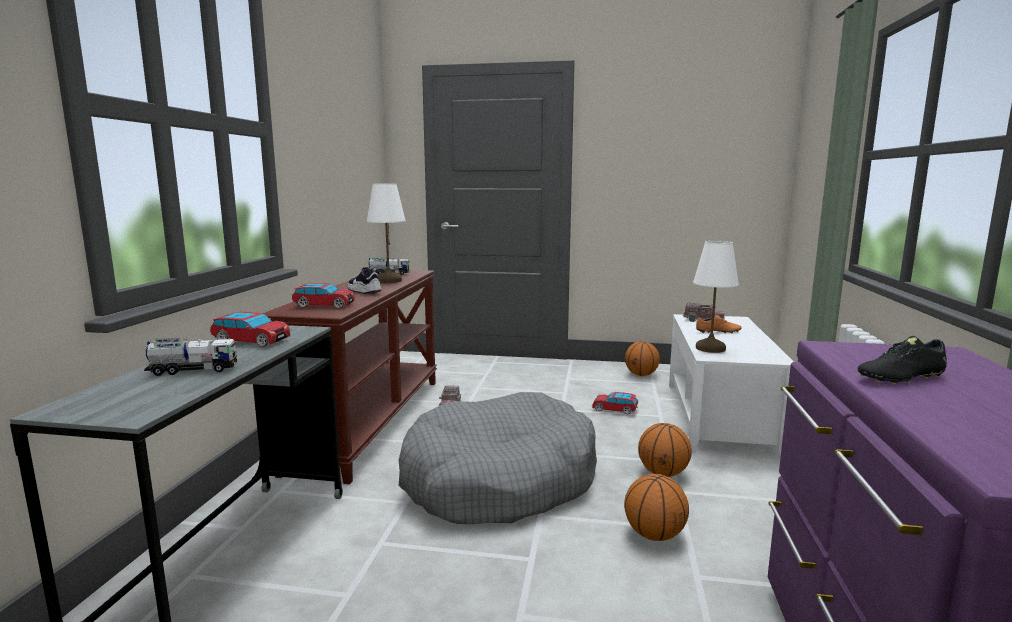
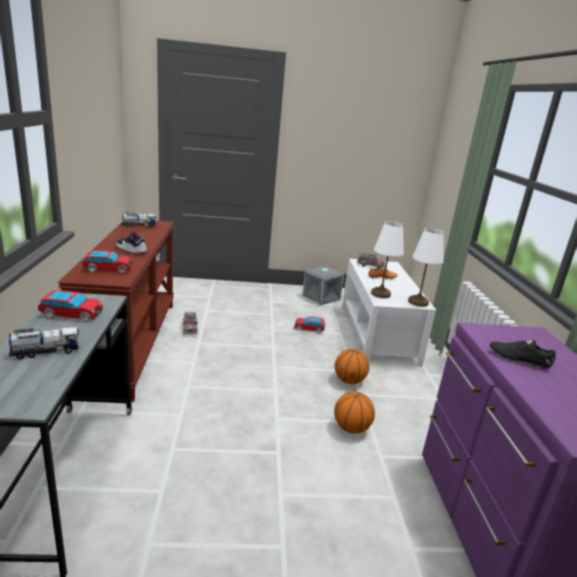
camera: 15 degrees left, 10 degrees up
(389, 281) = (144, 235): white table lamp -> white table lamp (418, 302)
(499, 480) = (242, 392): grey dog bed -> none
(641, 375) = (321, 297): basketball -> grey storage box
(900, 378) = (518, 359): black shoe -> black shoe turned 60 degrees clockwise

